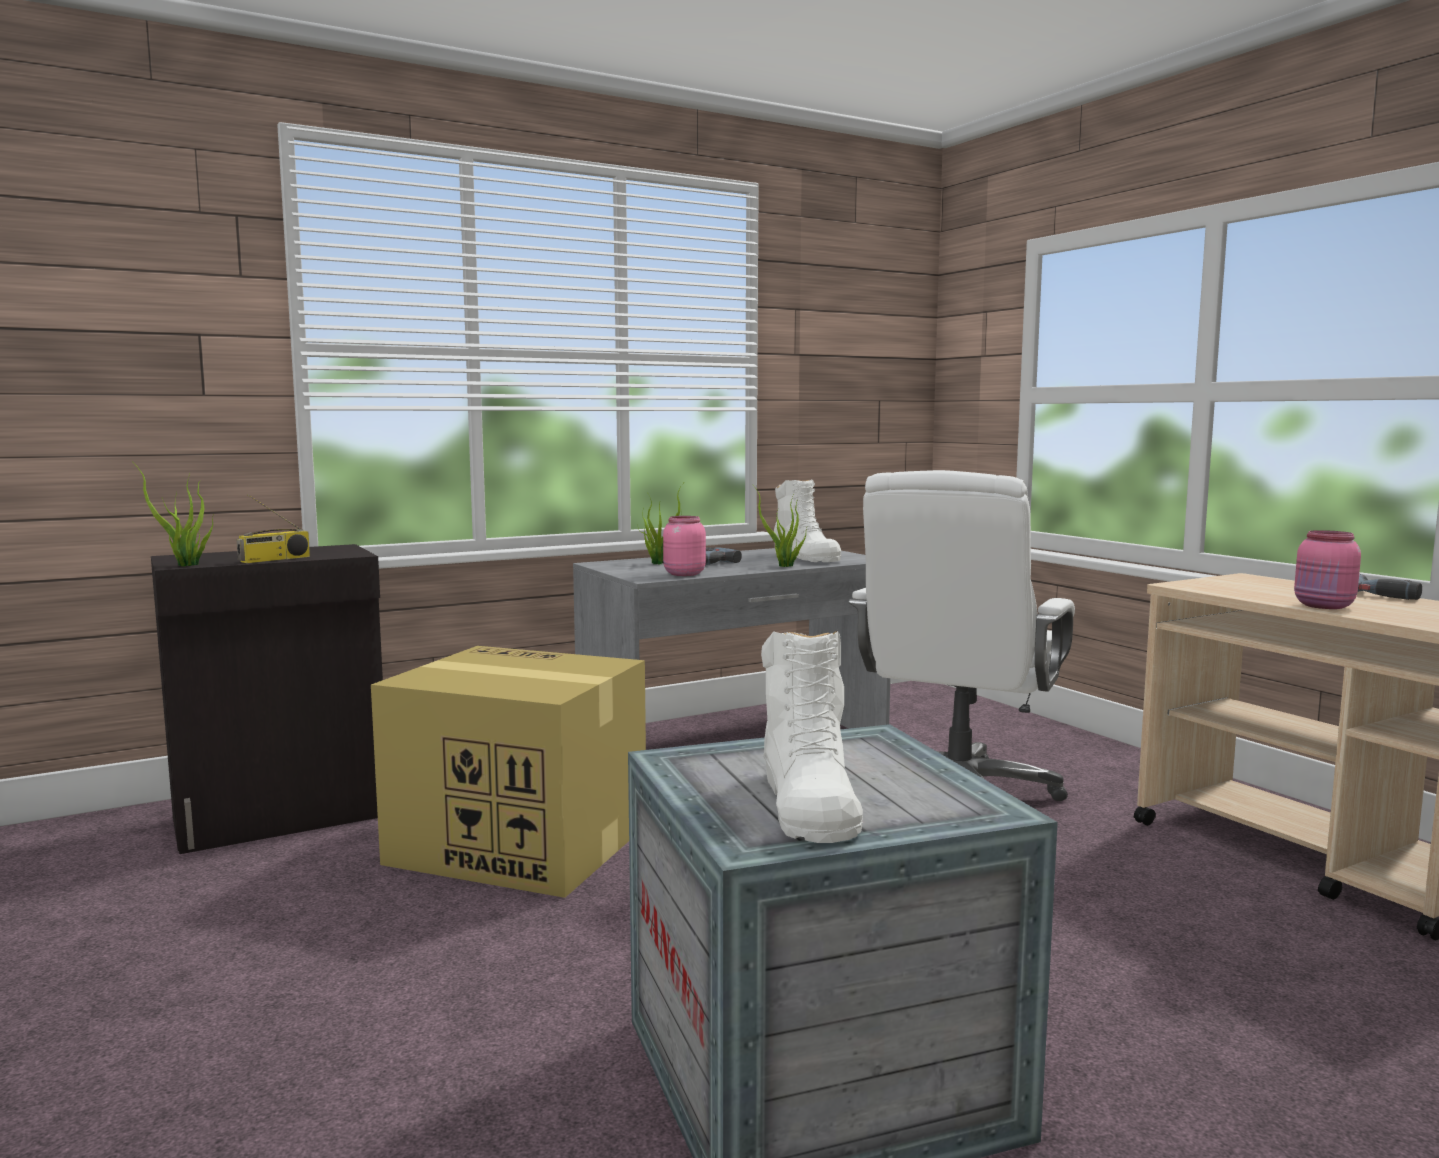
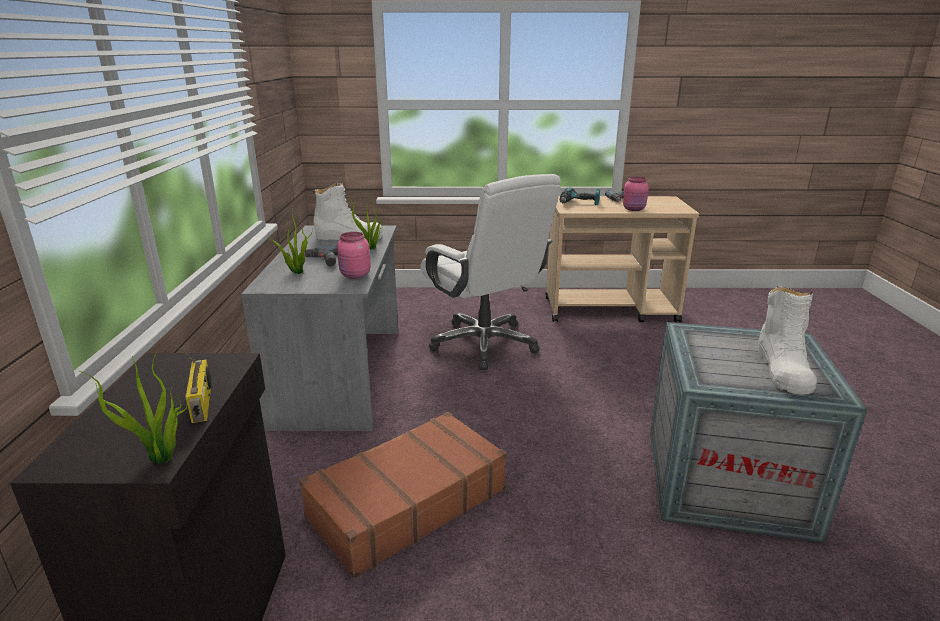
camera: 60 degrees left, 15 degrees up
(516, 844) = (406, 503): cardboard box -> brown suitcase
(808, 803) = (782, 370): white boot -> white boot turned 75 degrees clockwise
(1244, 584) = (579, 203): none -> power drill

